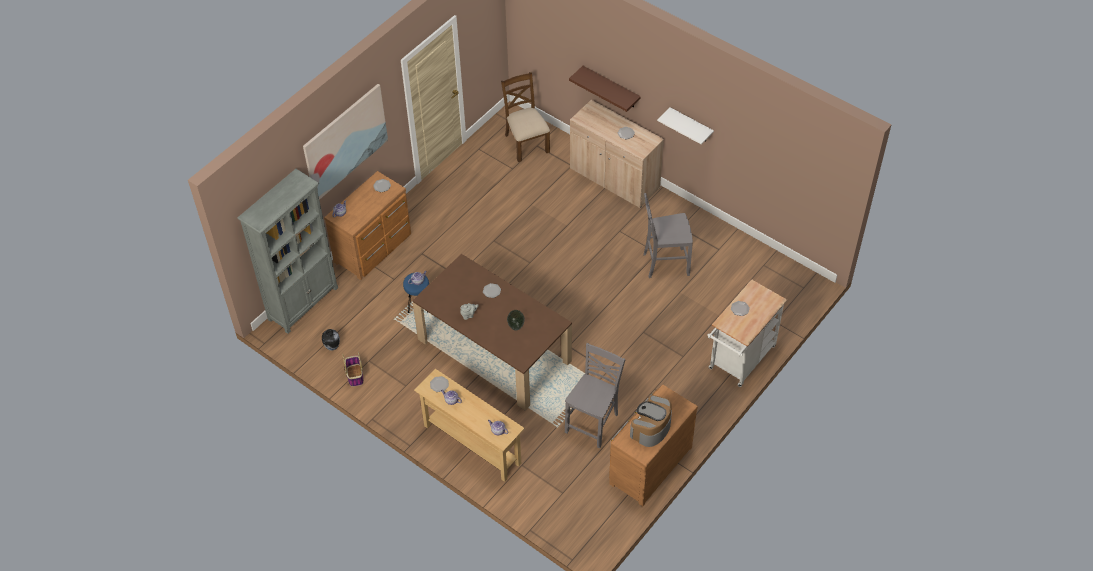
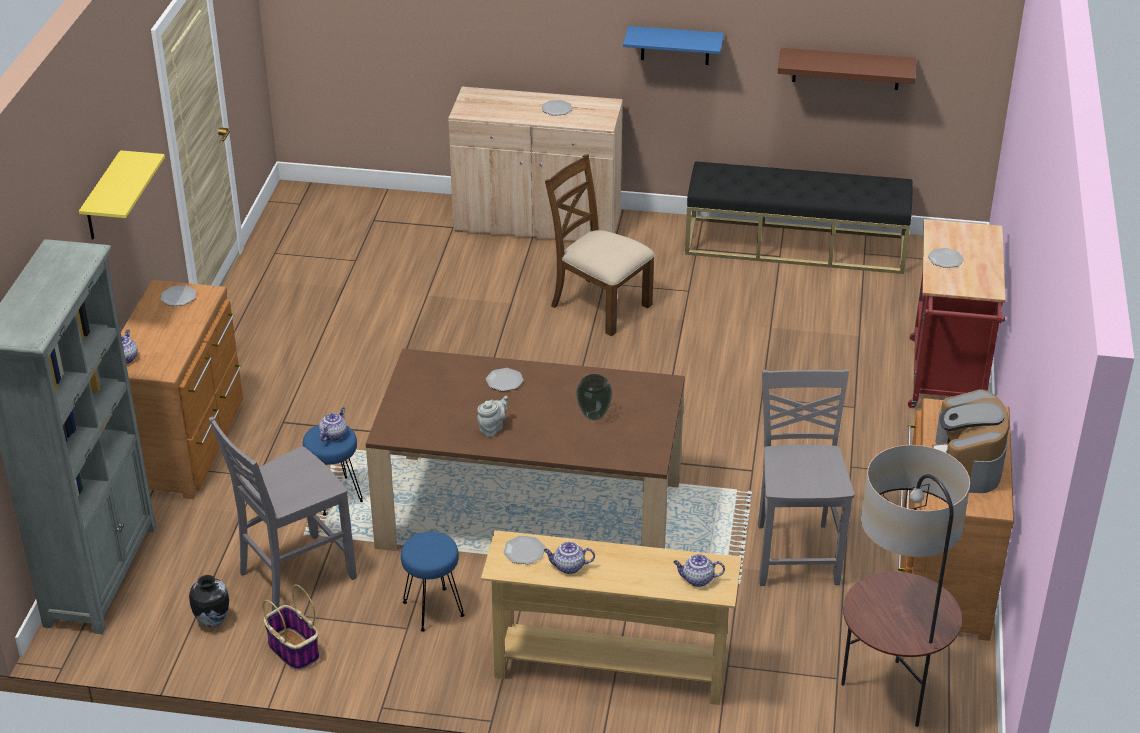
camera: 30 degrees left, 15 degrees down
(345, 142) = (103, 198): picture -> yellow shelf
(421, 381) = (432, 609): none -> blue stool
(526, 143) = (352, 222): brown chair -> brown chair (599, 305)
(578, 511) = (889, 695): none -> floor lamp
(611, 87) = (500, 43): brown shelf -> brown shelf (846, 69)
(665, 263) = (714, 300): grey chair -> grey chair (294, 575)
(691, 125) = (675, 45): white shelf -> blue shelf
(732, 245) = (796, 245): none -> black bench
(739, 361) = (946, 382): white cart -> red cart

